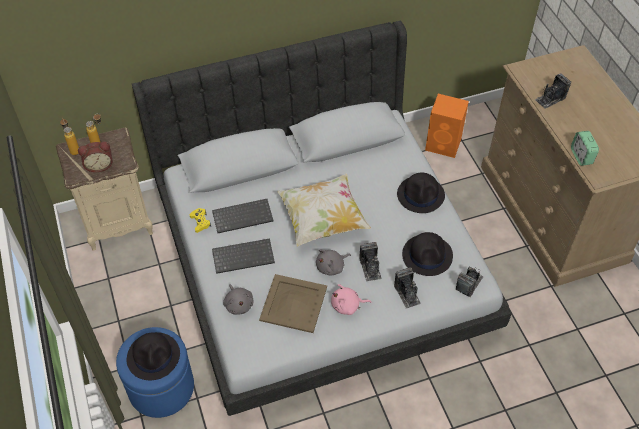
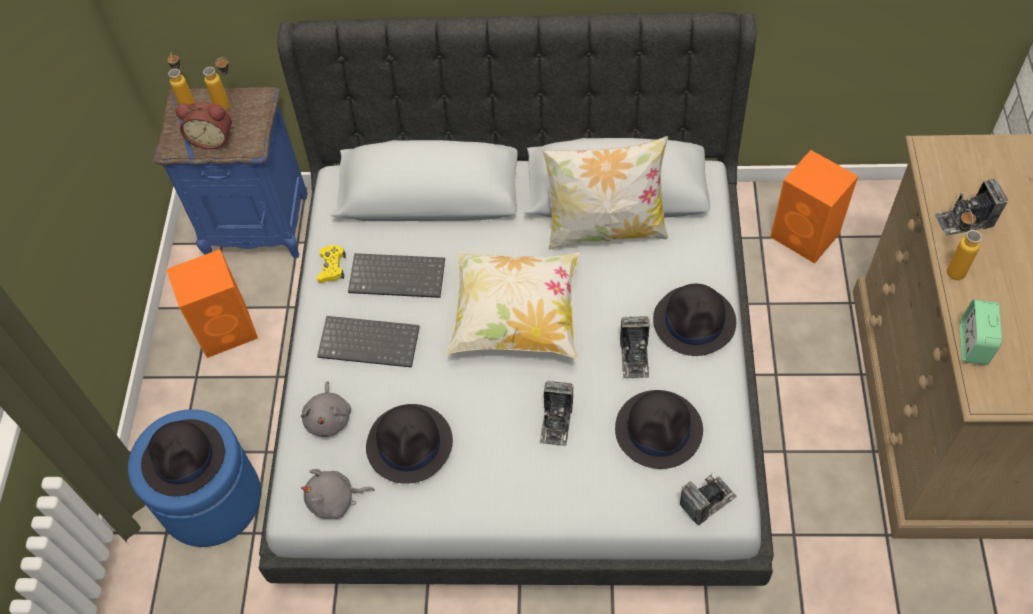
camera: 25 degrees right, 5 degrees up
(118, 223) = (258, 227): beige nightstand -> blue nightstand
(126, 287) = (227, 329): none -> orange speaker
(294, 303) = (410, 444): beige tray -> black hat
(331, 267) = (496, 401): grey plush toy -> grey plush toy (335, 500)
(347, 306) = (492, 475): pink plush toy -> none
(350, 160) = (605, 229): none -> pillow
(407, 294) = (595, 486): camera -> camera (634, 357)
(555, 122) = (952, 266): none -> bottle

